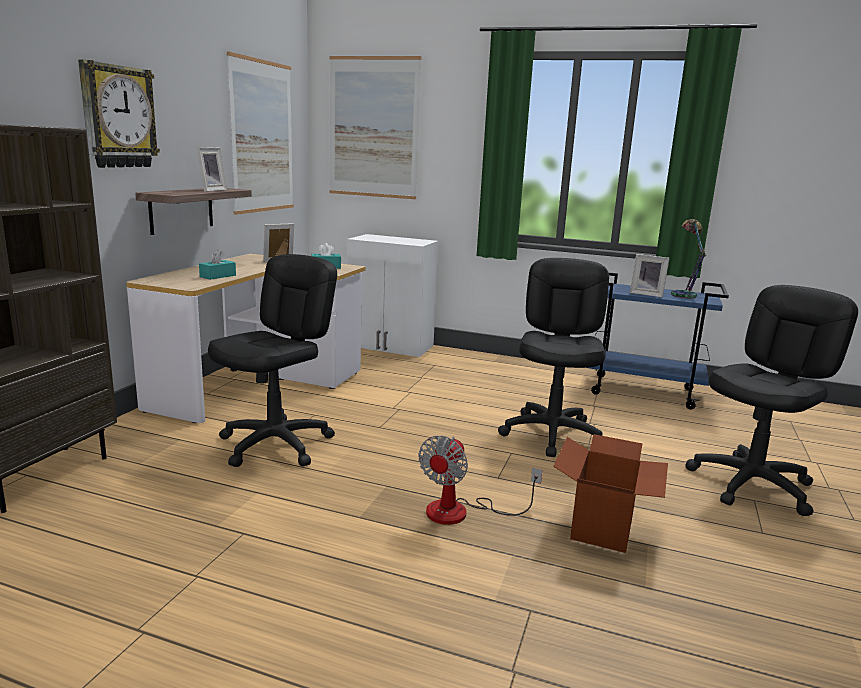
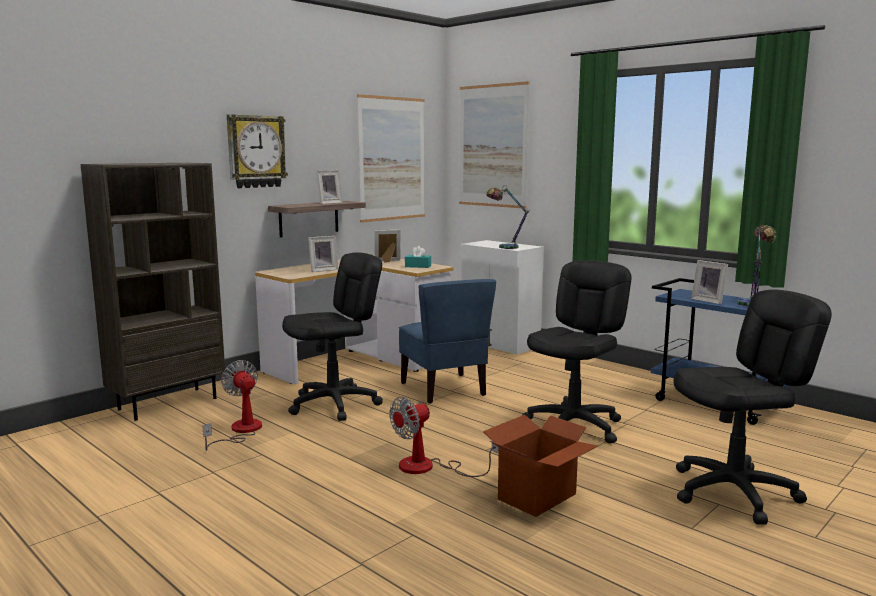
camera: 25 degrees right, 5 degrees down
(183, 503) = (240, 431): none -> fan
(218, 276) = (323, 270): turquoise tissue box -> picture frame
(384, 407) = (444, 389): none -> blue chair
(401, 241) = (504, 247): none -> table lamp

